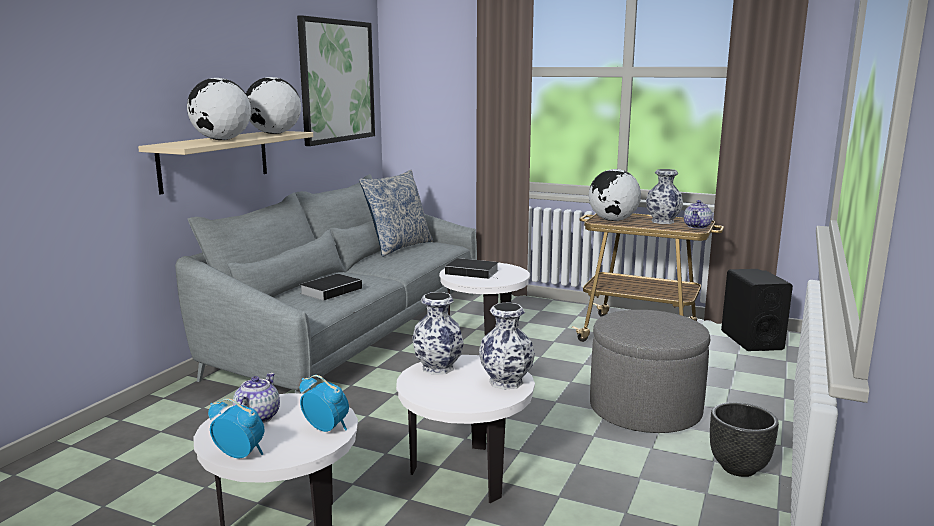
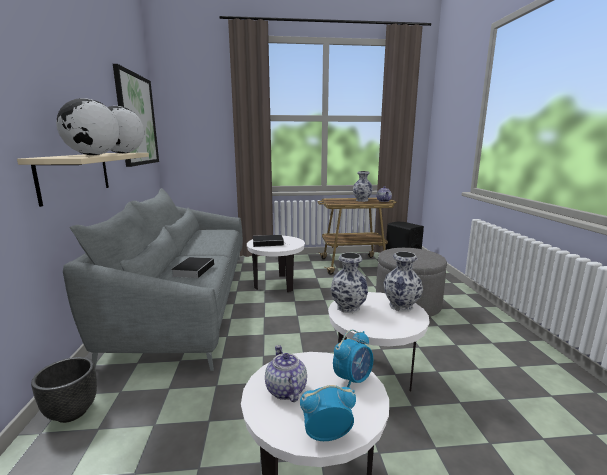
camera: 30 degrees left, 0 degrees up
(326, 428) = (353, 379): alarm clock -> alarm clock turned 135 degrees clockwise
(398, 247) = (198, 235): pillow -> none
(612, 220) = (338, 202): globe -> none
(738, 468) = (484, 324): black planter -> black planter (71, 412)

